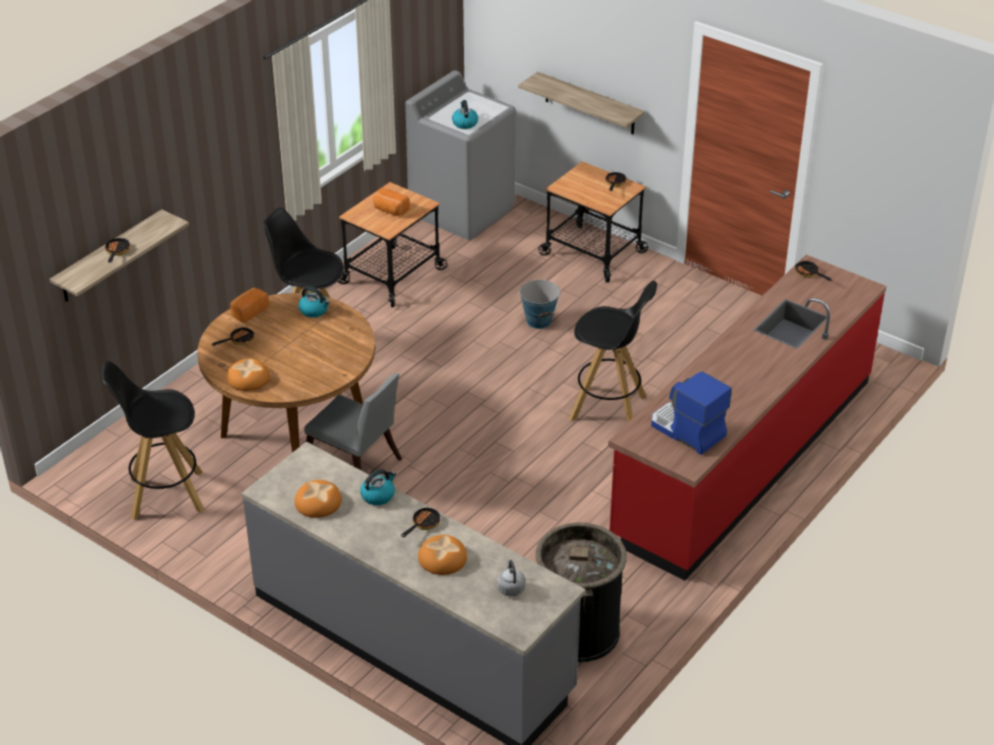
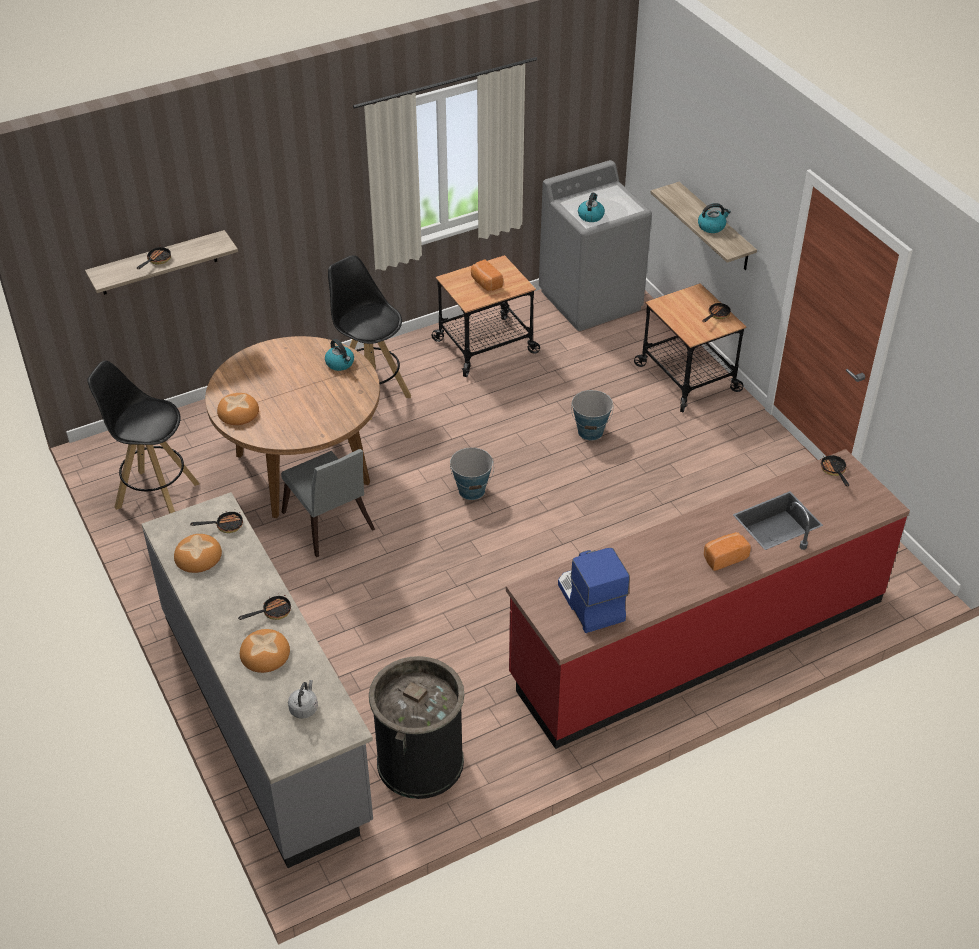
camera: 25 degrees right, 5 degrees up
(238, 340) = (255, 372): frying pan -> frying pan (225, 525)
(248, 311) = (283, 347): bread -> bread (724, 557)
(378, 495) = (254, 568): kettle -> kettle (712, 226)
(467, 400) = (472, 490): none -> bucket
(609, 408) = (599, 543): black stool -> none

